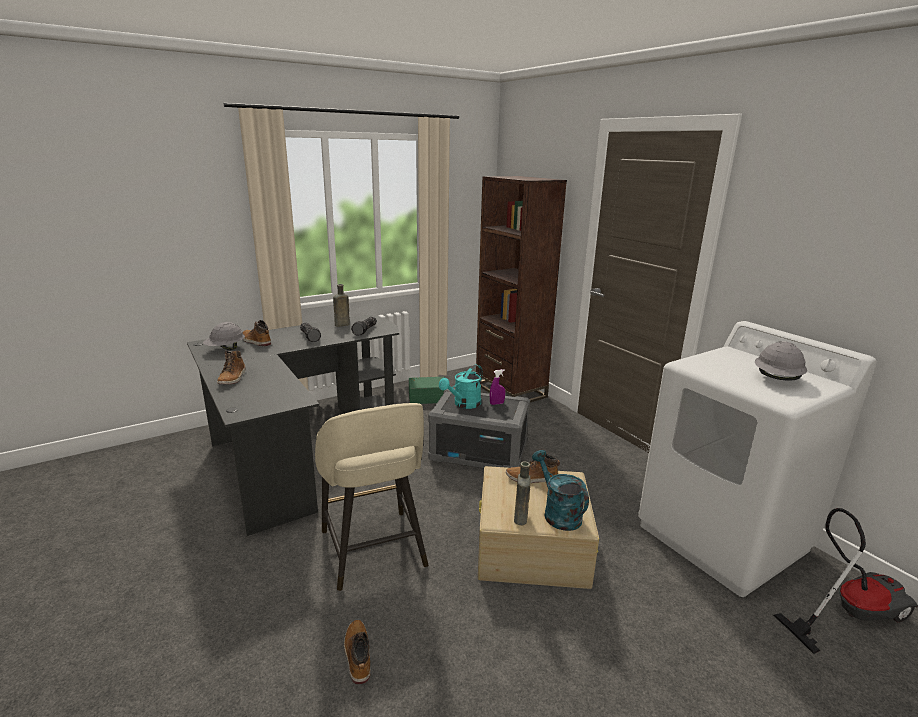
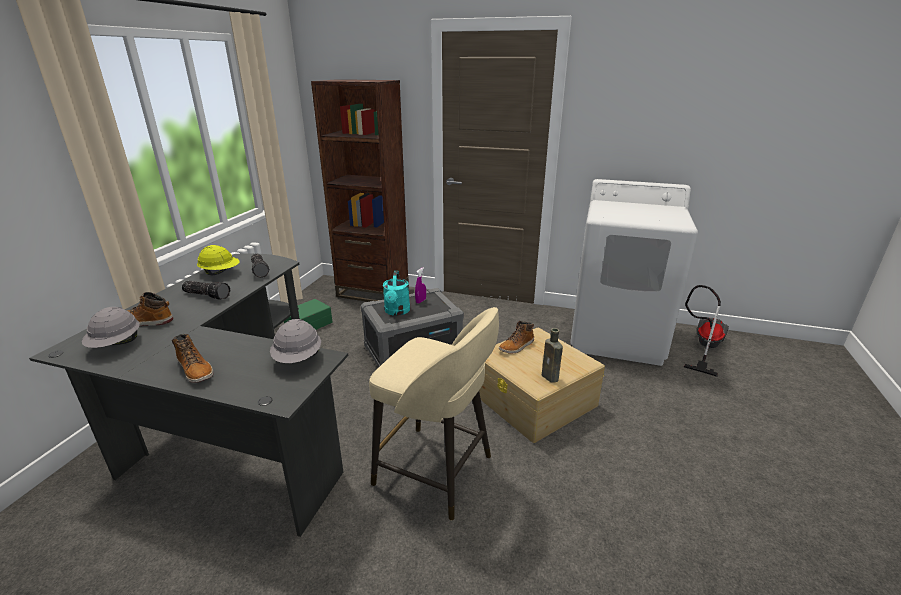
camera: 40 degrees left, 5 degrees up
(341, 325) = (221, 273): brown bottle -> yellow hard hat
(357, 655) = (531, 553): boot -> none
(558, 513) = (564, 361): turquoise watering can -> none
(777, 379) = (654, 212): grey hard hat -> grey hard hat (298, 359)

